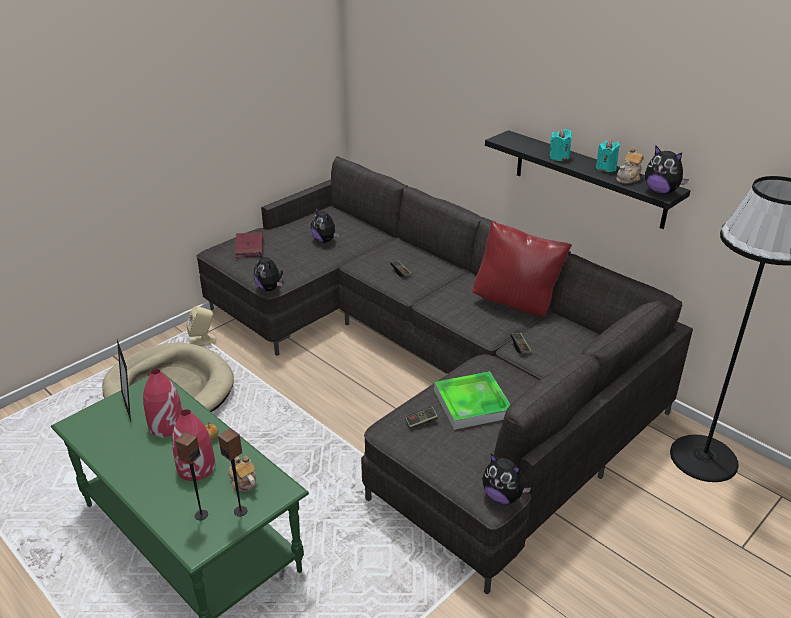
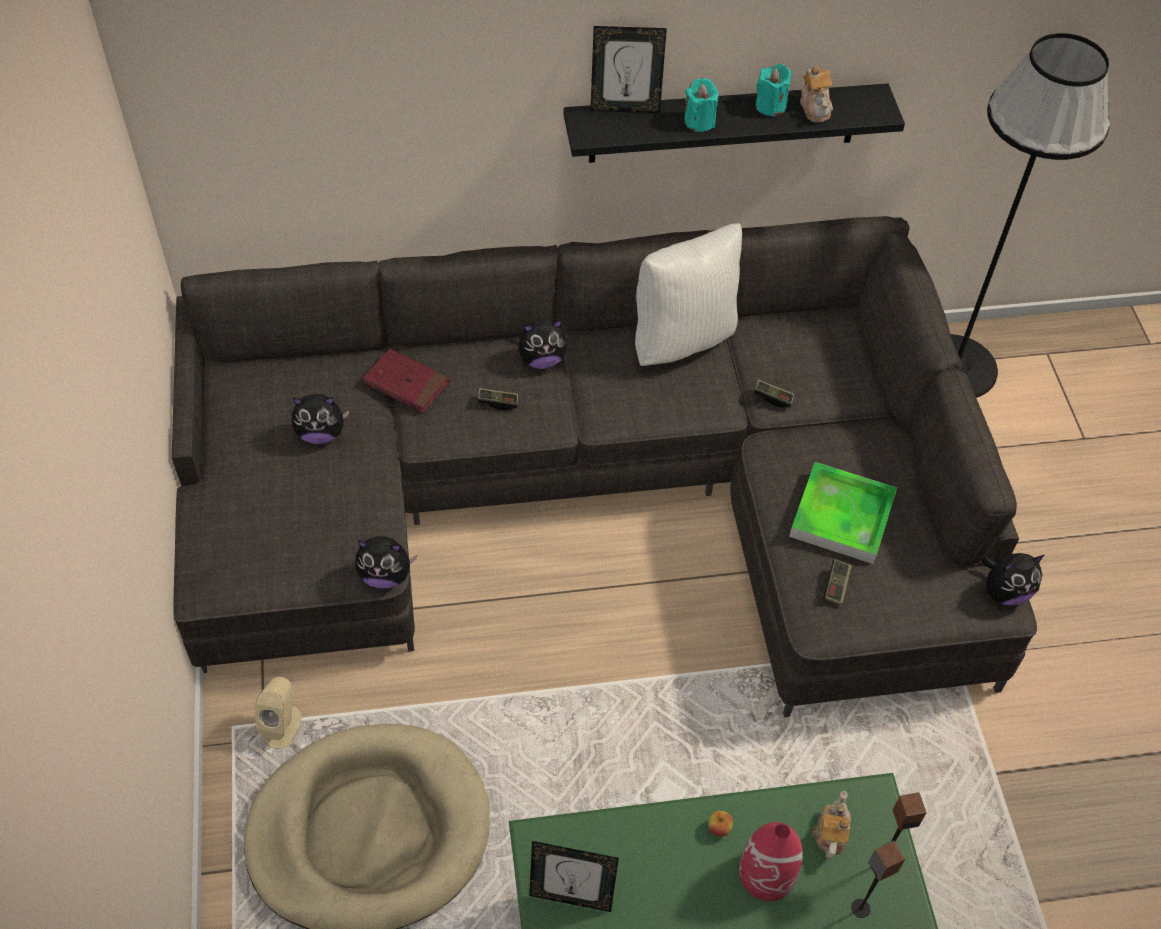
camera: 55 degrees left, 20 degrees up
(166, 425) = (651, 869): red vase -> none
(243, 481) = (830, 833): teapot -> teapot turned 105 degrees clockwise
(249, 247) = (240, 537): red book -> red book (406, 383)
(516, 304) = (682, 338): red pillow -> white pillow
(533, 140) = (625, 108): none -> picture frame
(661, 191) = (872, 108): plush toy -> plush toy (542, 359)

